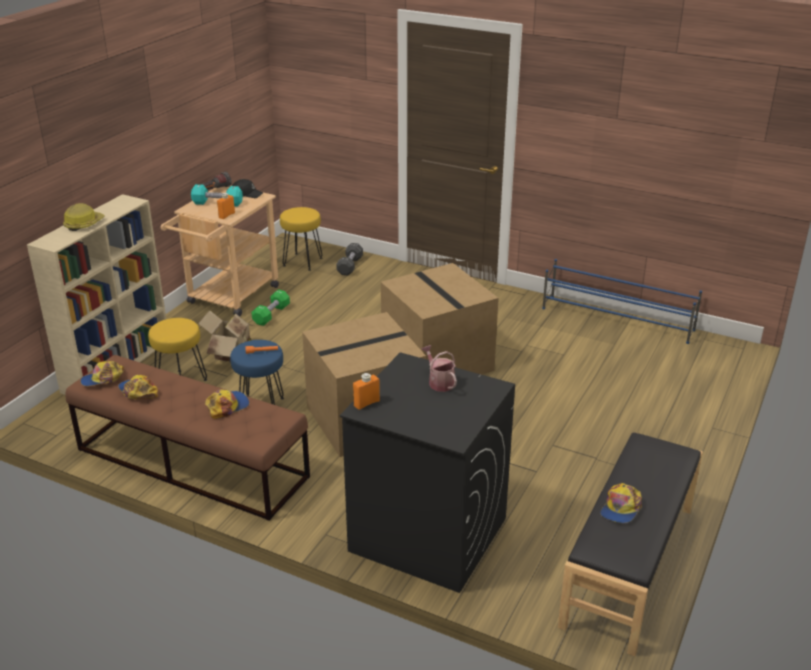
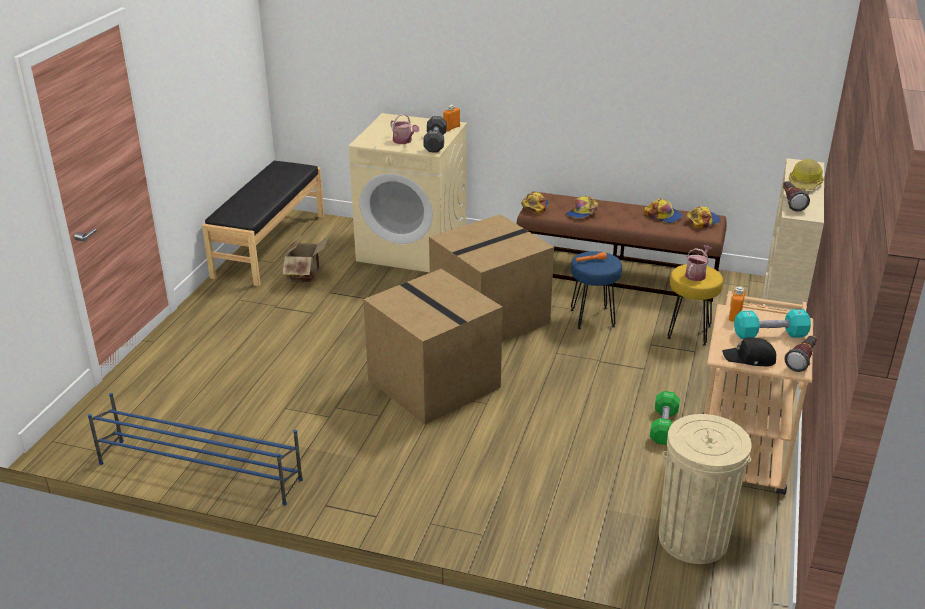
camera: 170 degrees right, 0 degrees up
(122, 210) = (790, 202): none -> flashlight
(174, 328) = (696, 274): none -> watering can
(229, 355) = (668, 367): cardboard box -> cardboard box (306, 275)
(303, 261) = (693, 539): yellow stool -> beige trash can
(350, 266) = (612, 537): black dumbbell -> black dumbbell (435, 143)
(426, 534) = (413, 248): black washing machine -> beige washing machine
(620, 508) = (278, 184): cap -> cap (535, 206)

